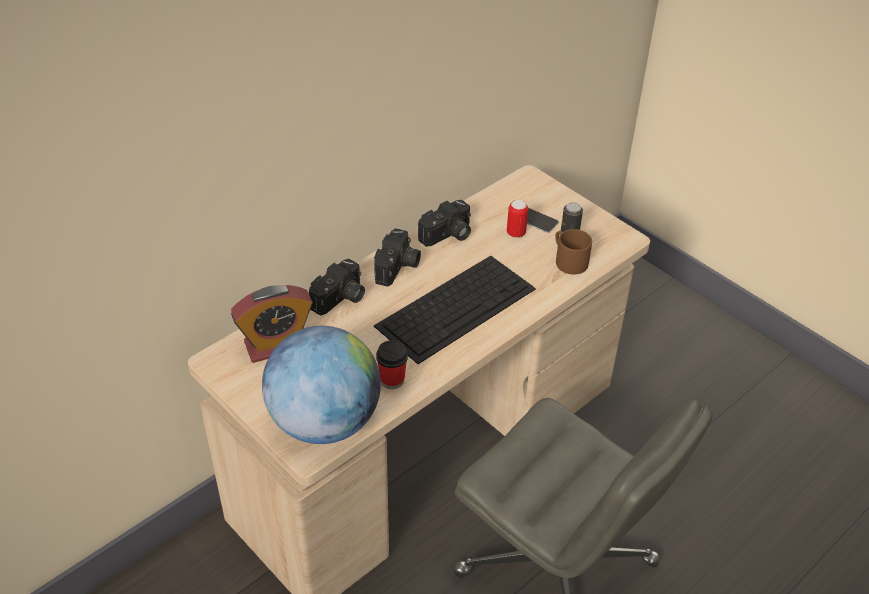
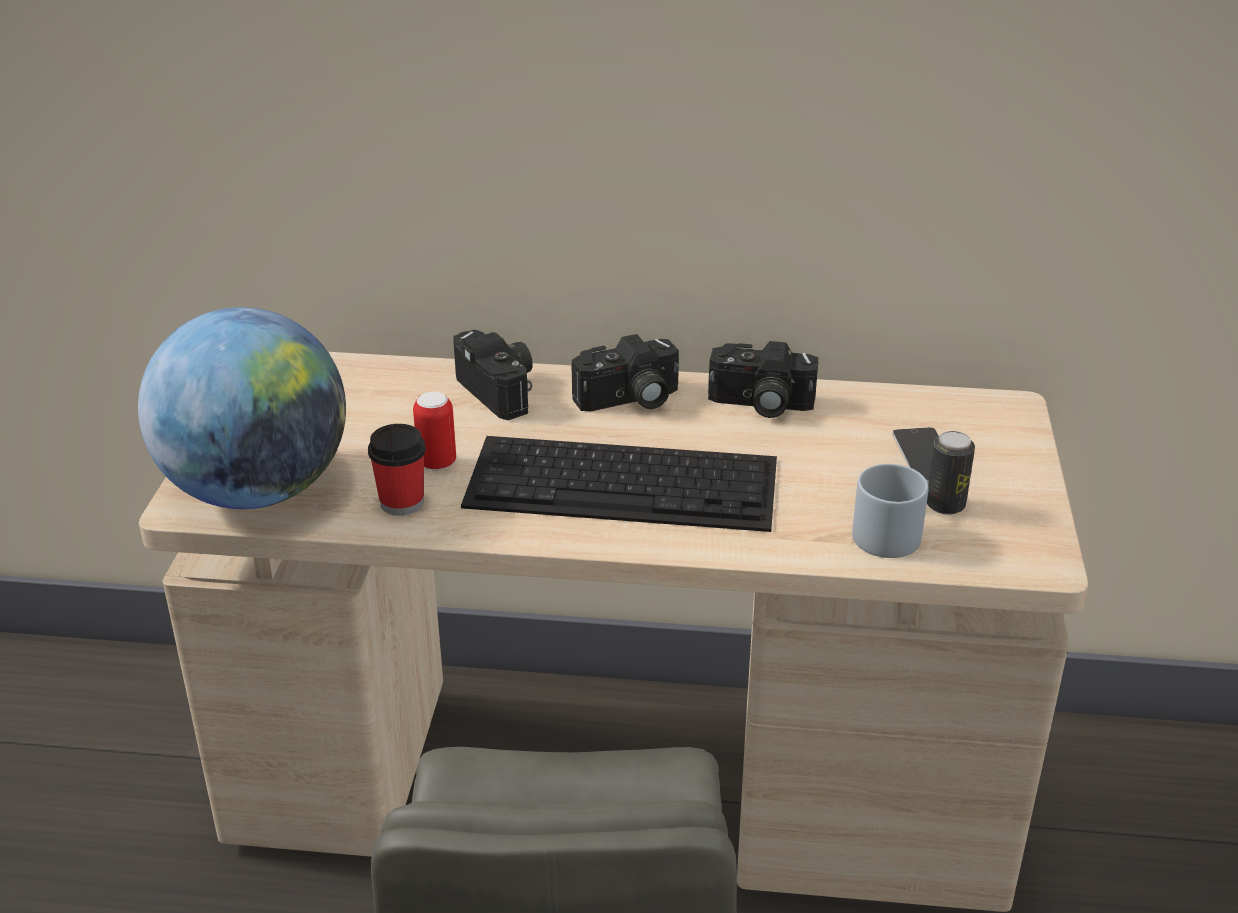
camera: 50 degrees right, 10 degrees down
(276, 345) = (354, 389): alarm clock -> none
(340, 299) = (502, 390): camera -> camera turned 120 degrees counterclockwise
(516, 233) = (865, 455): can -> can (437, 463)
(567, 260) = (886, 530): brown mug -> grey mug

